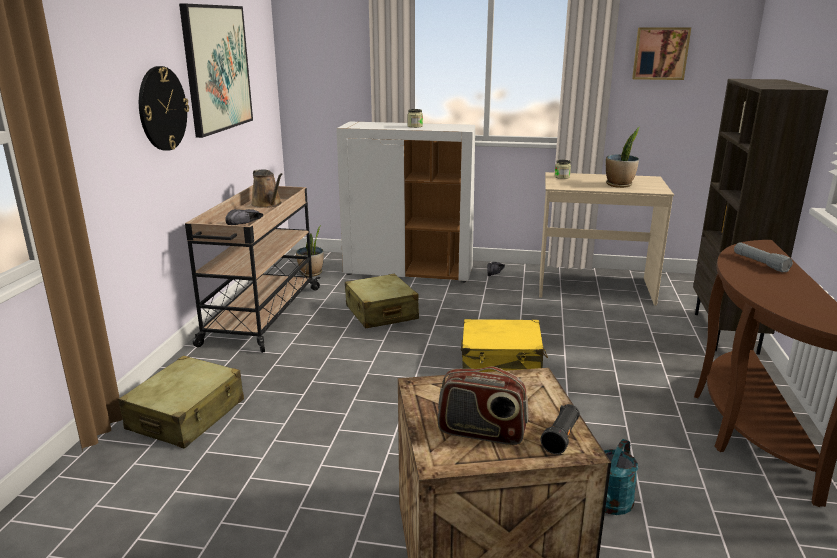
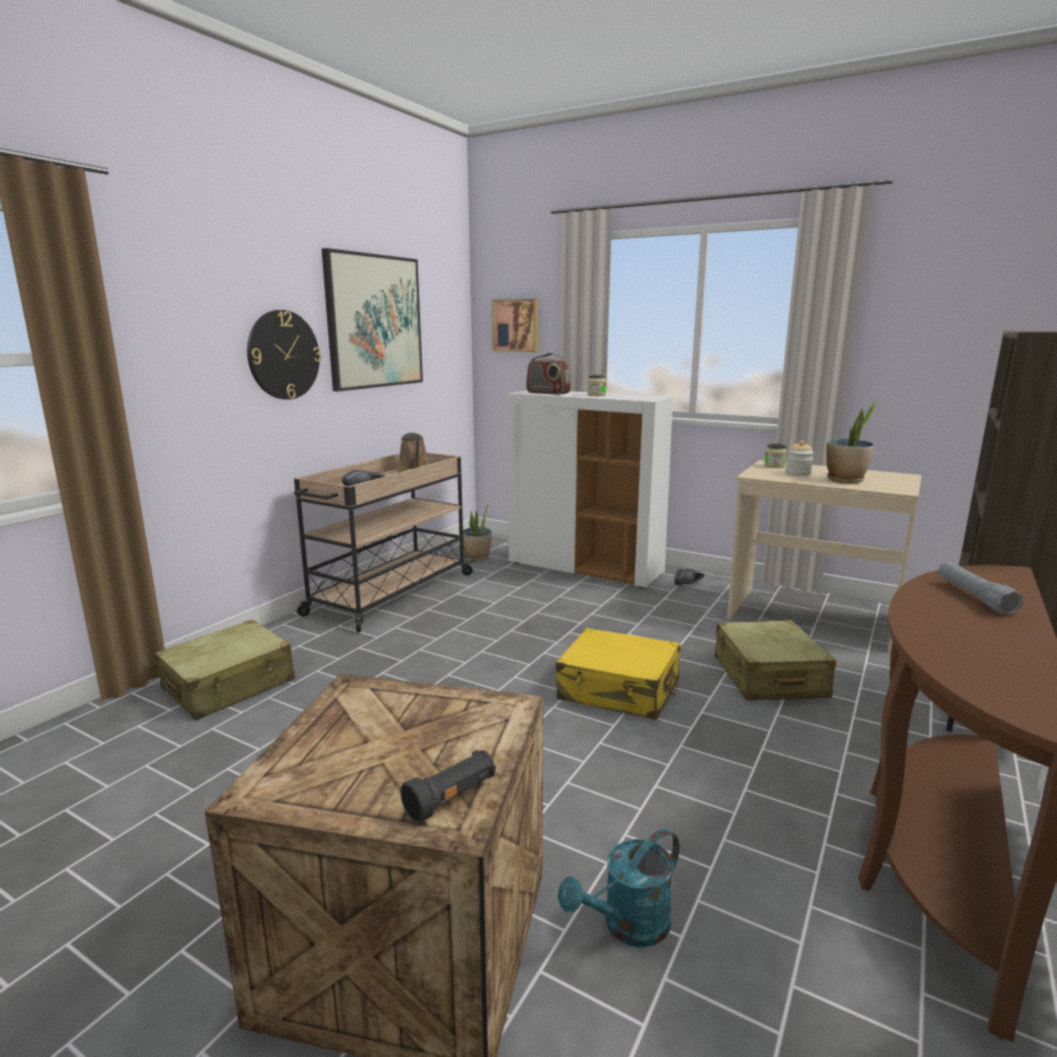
camera: 20 degrees right, 5 degrees down
(381, 313) = (518, 609): beige suitcase -> beige suitcase (768, 677)
(481, 432) = (355, 765): radio -> radio (547, 393)
(584, 182) = (798, 473): none -> jar
(660, 53) = (930, 307): picture -> picture (516, 325)

